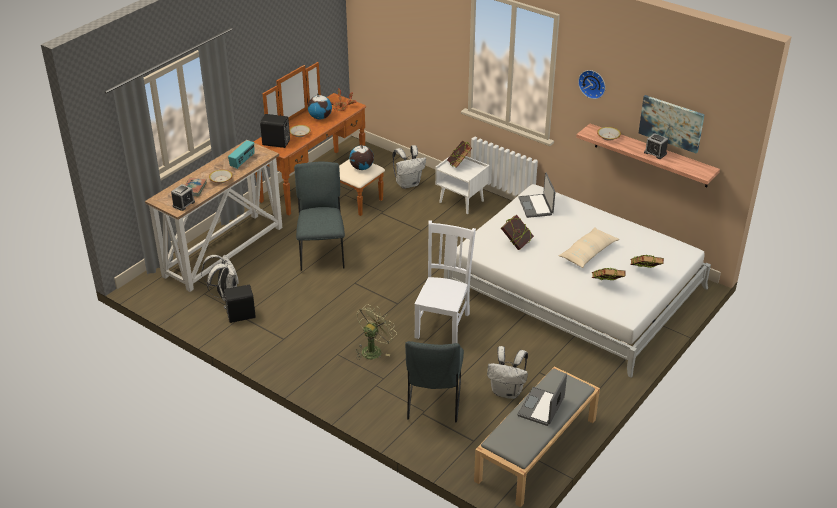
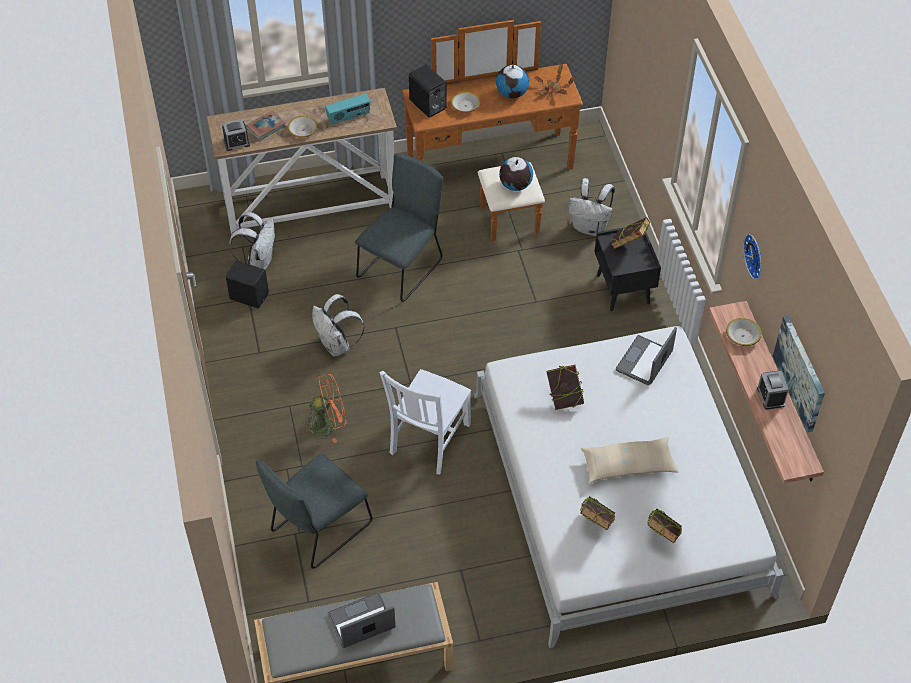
camera: 40 degrees right, 15 degrees up
(373, 350) = (328, 424): green fan -> orange fan
(443, 324) = (428, 440): white chair -> white chair turned 150 degrees clockwise
(462, 201) = (623, 289): white nightstand -> black nightstand
(507, 391) = (402, 569): white backpack -> white backpack (337, 345)

